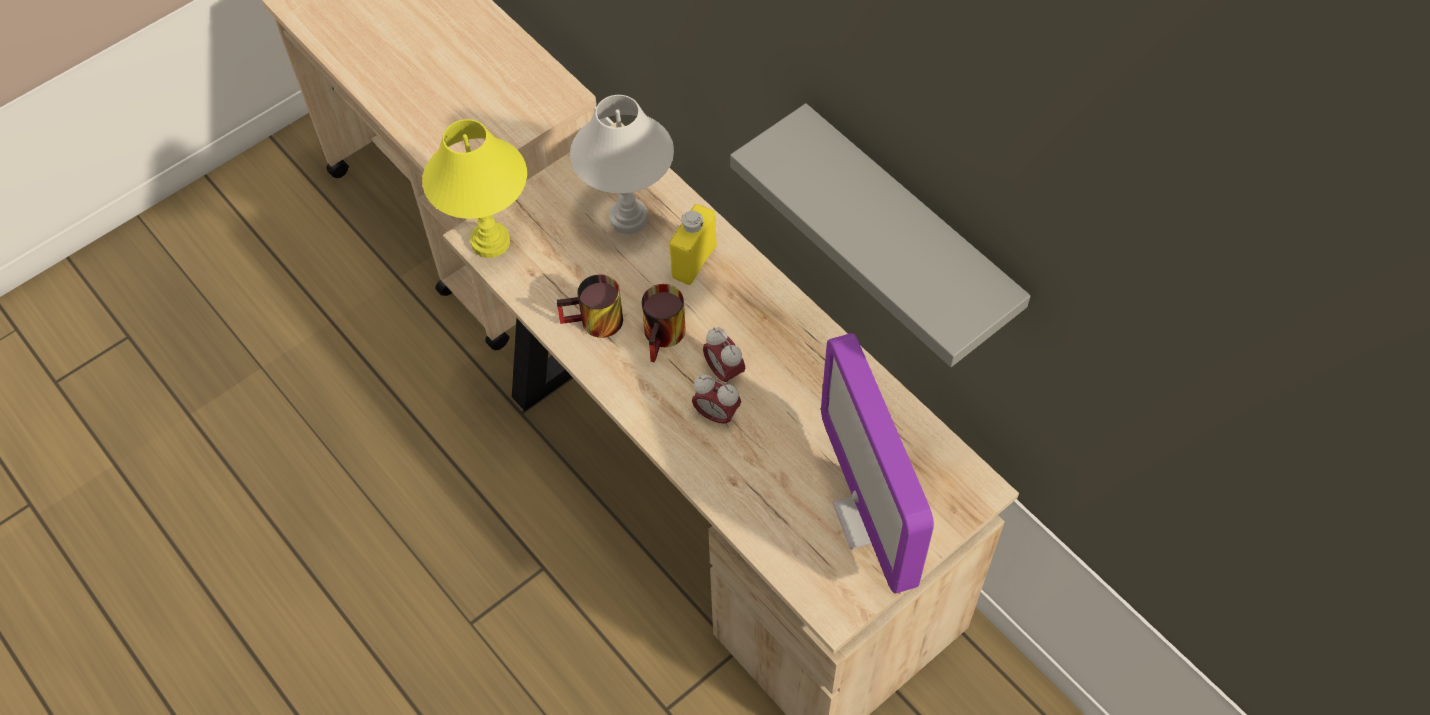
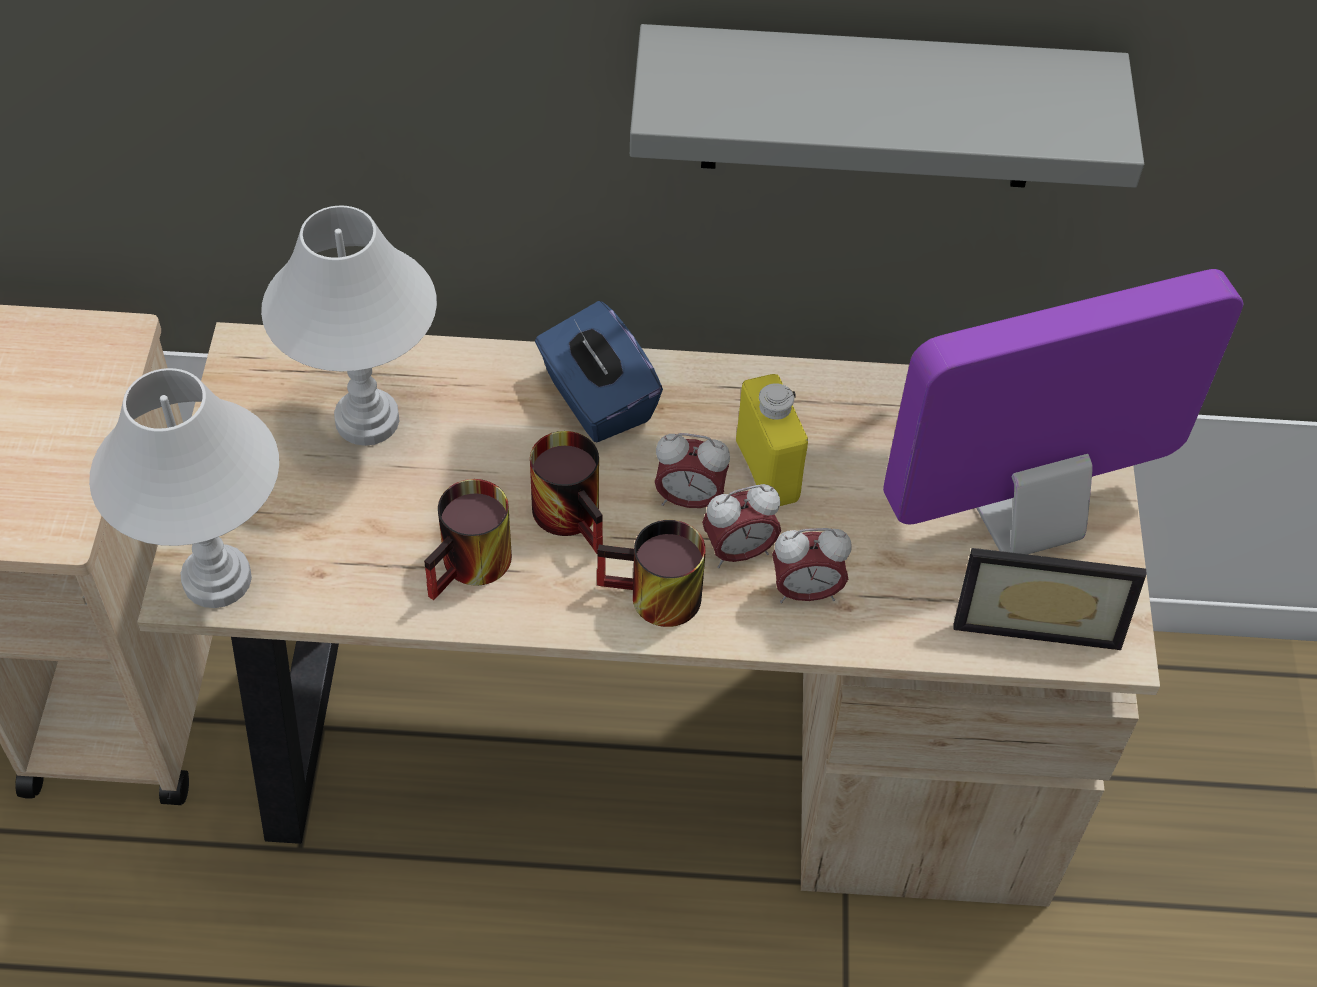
camera: 50 degrees left, 5 degrees down
(489, 242) = (216, 580): yellow table lamp -> white table lamp
(651, 404) = (652, 601): none -> mug
(694, 261) = (506, 409): yellow bottle -> yellow bottle (767, 471)
(723, 459) = (805, 591): none -> alarm clock
(739, 290) = (597, 400): none -> blue tissue box
(817, 565) = (1037, 614): none -> picture frame
(869, 518) = (1024, 521): monitor -> monitor turned 135 degrees clockwise

